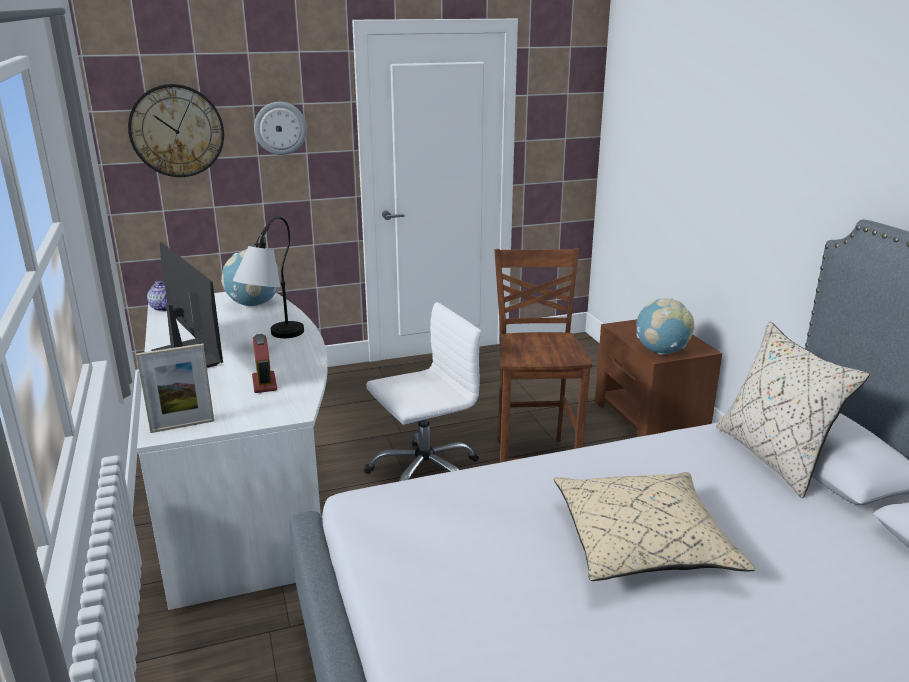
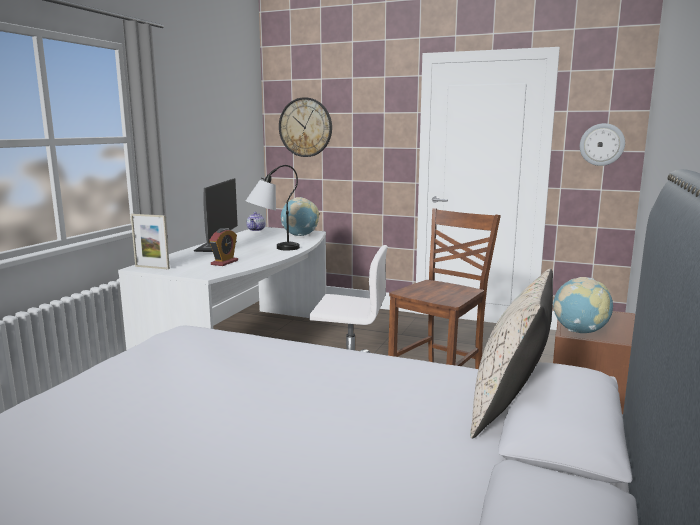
camera: 40 degrees right, 10 degrees down
(280, 128) = (367, 128): wall clock -> wall clock (602, 144)
(642, 543) = (279, 406): beige pillow -> none

